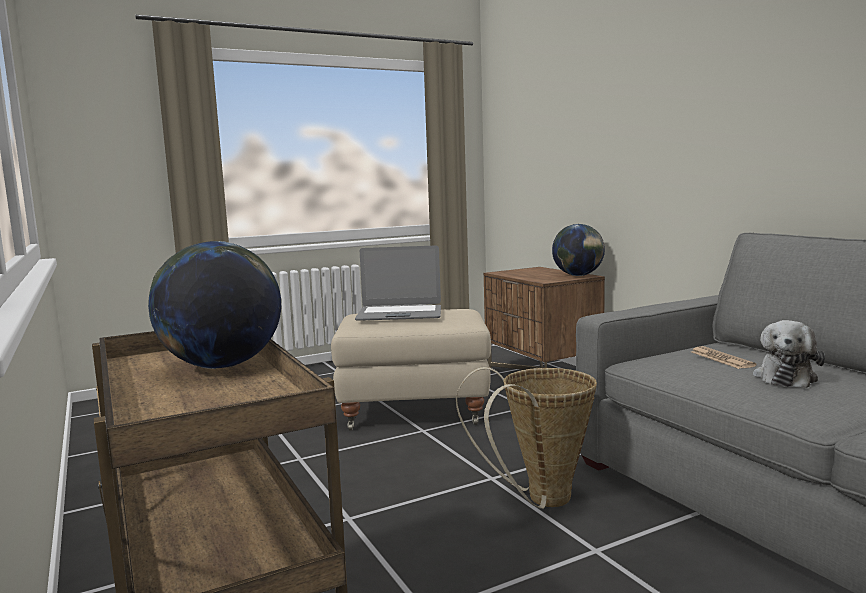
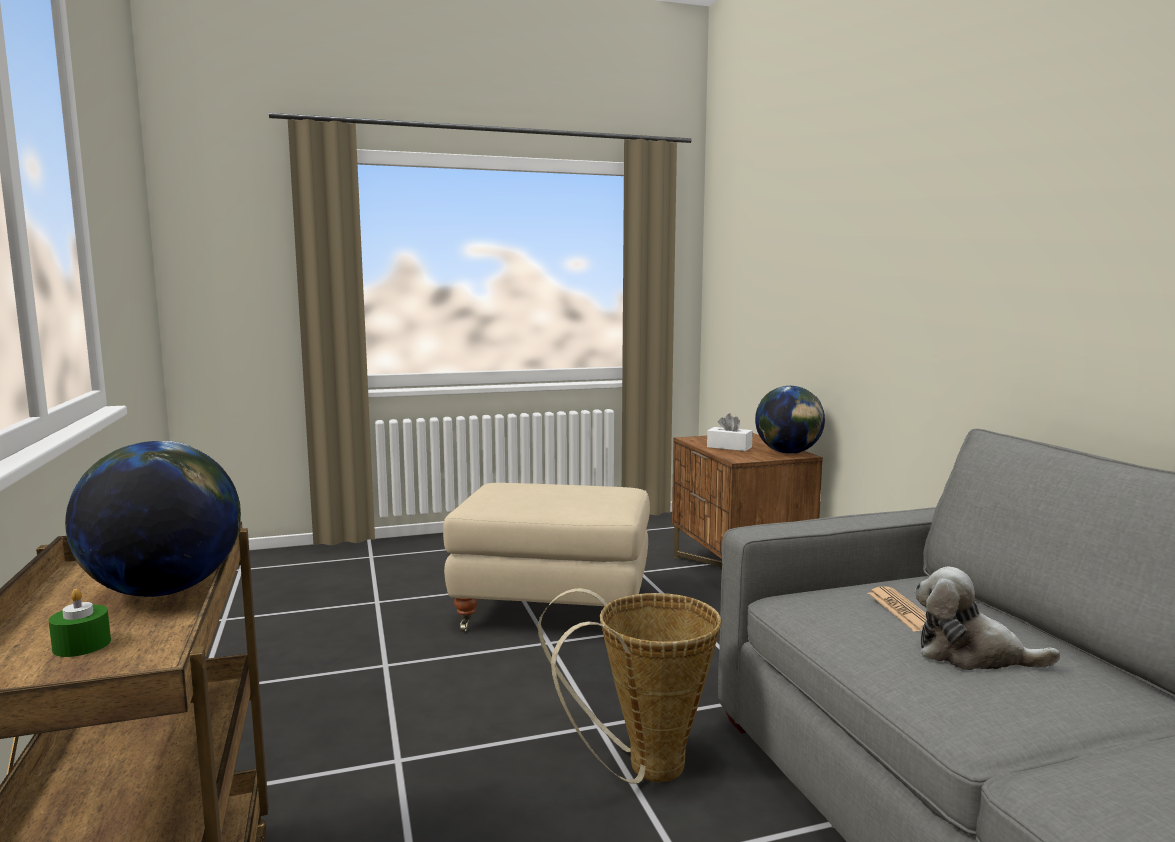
camera: 10 degrees right, 0 degrees up
(200, 397) = (82, 645): none -> green candle
(399, 314) = (540, 491): laptop -> none
(531, 275) = (729, 447): none -> white tissue box
(785, 377) = (971, 655): plush toy -> plush toy turned 75 degrees clockwise

